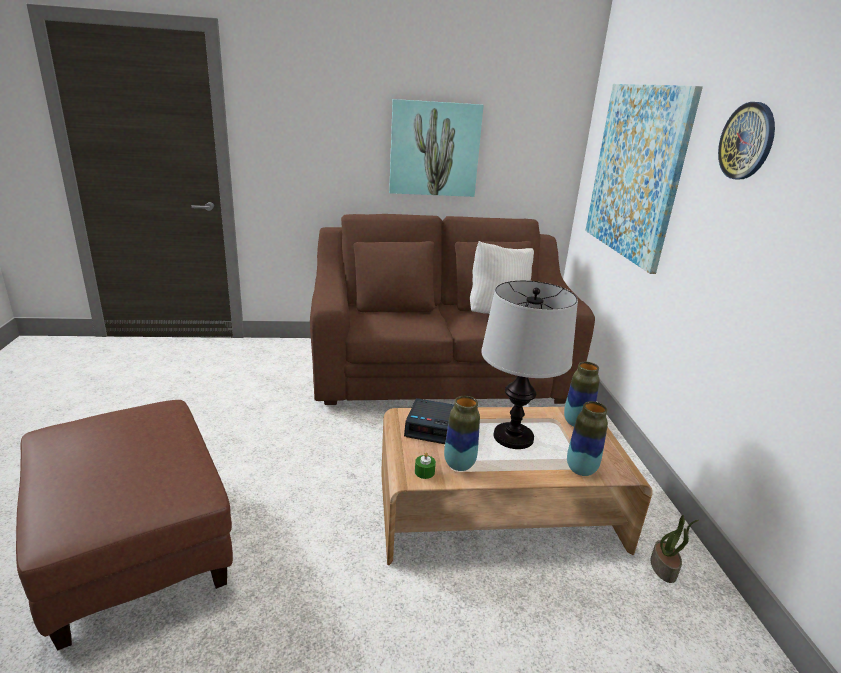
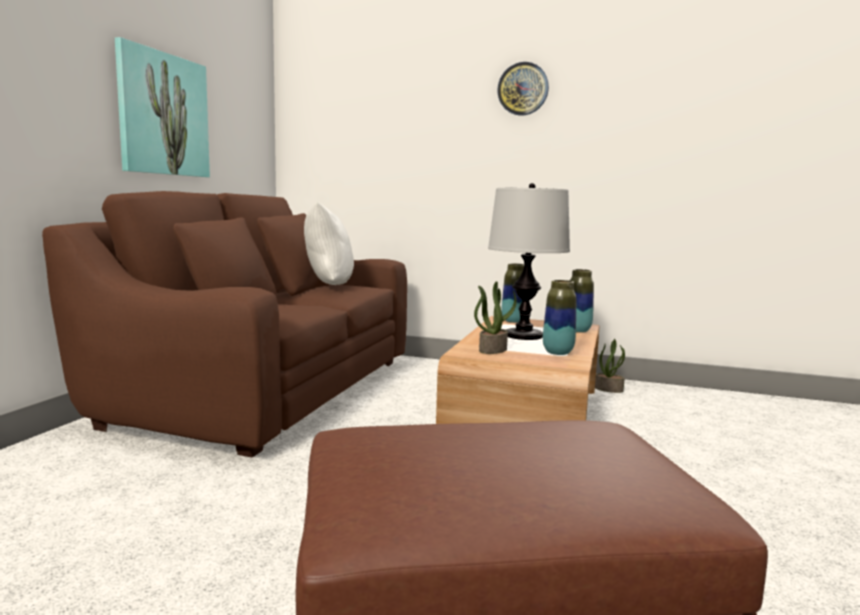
camera: 65 degrees left, 15 degrees down
(424, 472) = (565, 362): green candle -> none
(435, 427) = (492, 350): alarm clock -> potted plant
(636, 172) = (385, 134): picture -> none

